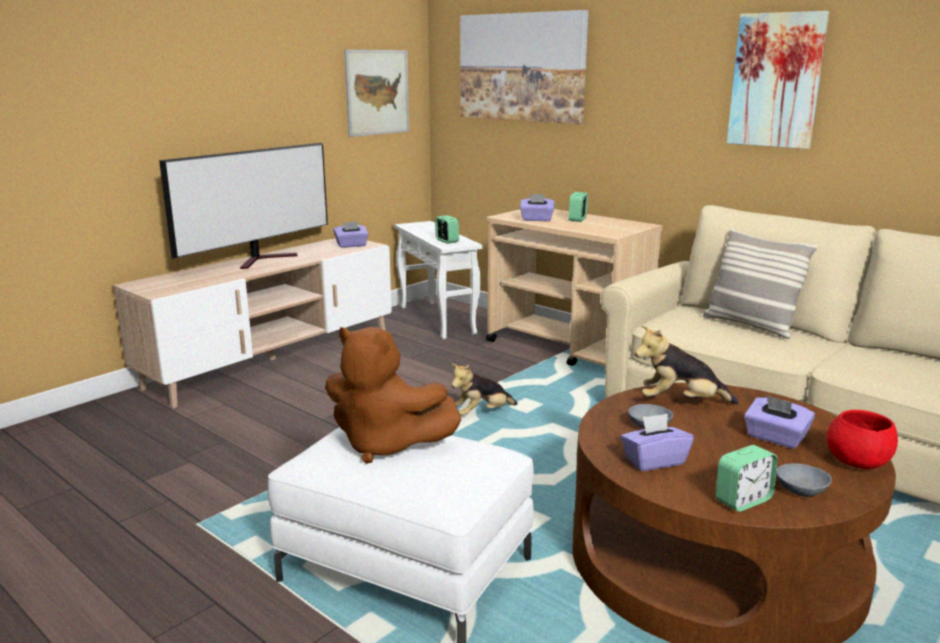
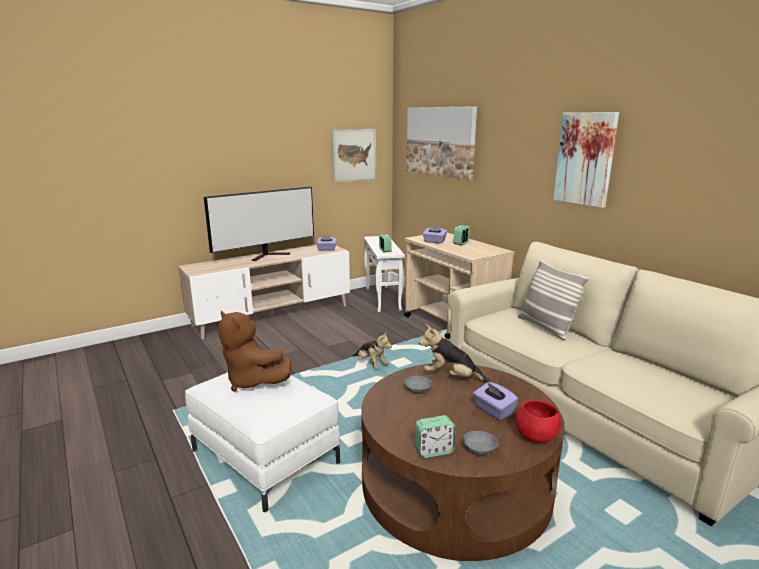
camera: 15 degrees right, 0 degrees up
(482, 413) = (371, 364): plush toy -> plush toy turned 120 degrees counterclockwise
(654, 461) = (400, 415): purple tissue box -> none

